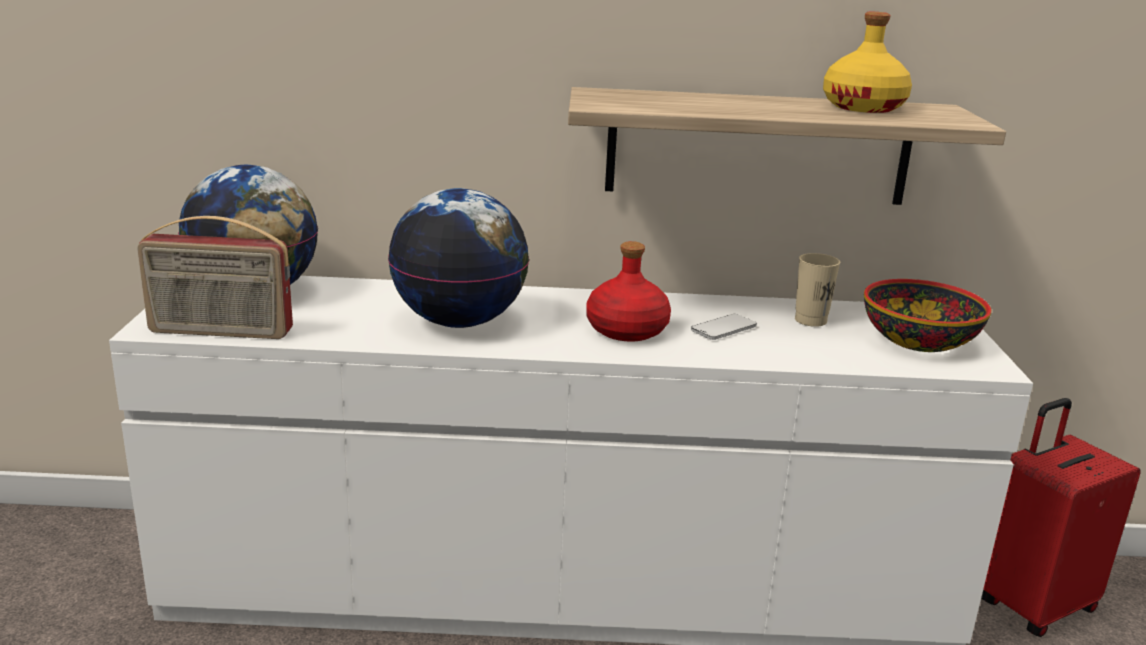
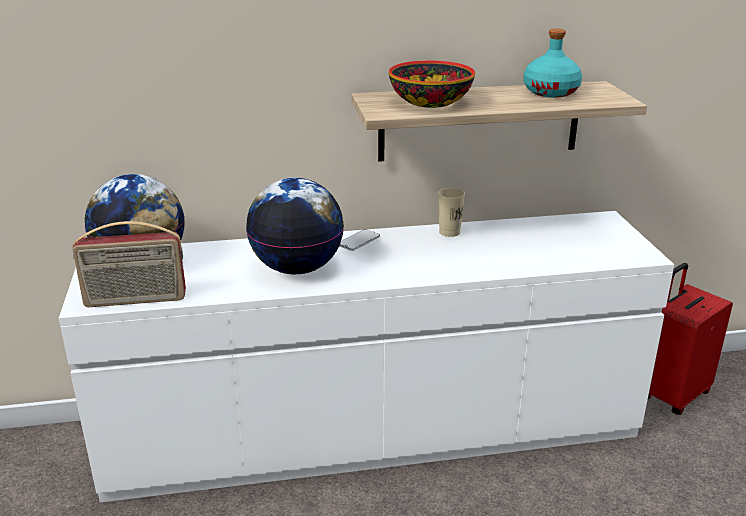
camera: 10 degrees left, 5 degrees up
(628, 330) = (412, 259): red bottle -> none
(723, 329) = (473, 250): phone -> phone (359, 241)
(810, 320) = (526, 235): beige cup -> beige cup (449, 232)
(864, 107) = (551, 92): yellow bottle -> turquoise bottle
(920, 340) = (598, 241): bowl -> bowl (431, 102)

